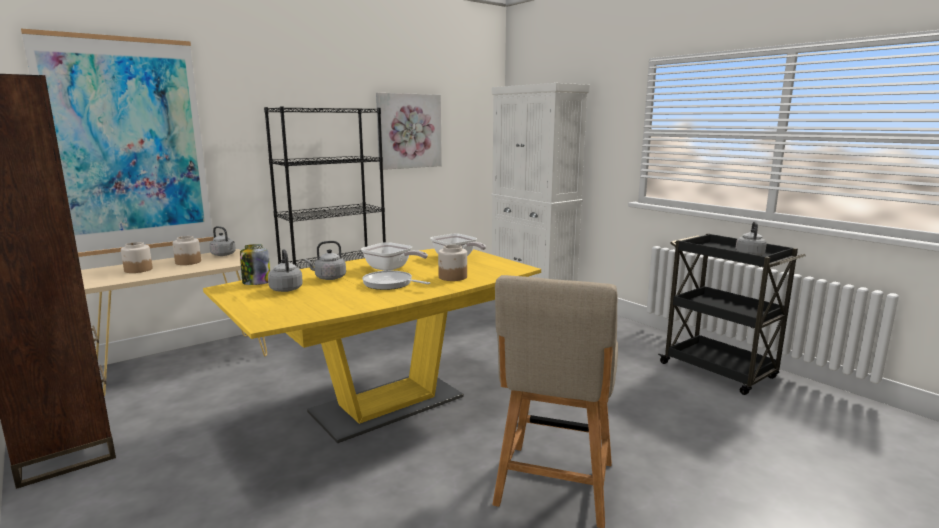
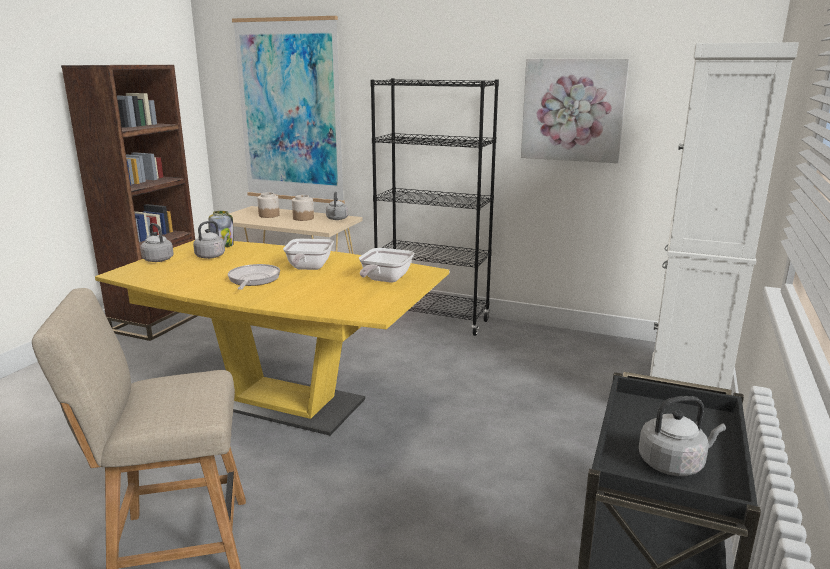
camera: 60 degrees right, 5 degrees up
(328, 278) = (255, 258): grey kettle -> grey kettle (157, 259)
(452, 277) = (300, 295): jar -> none

